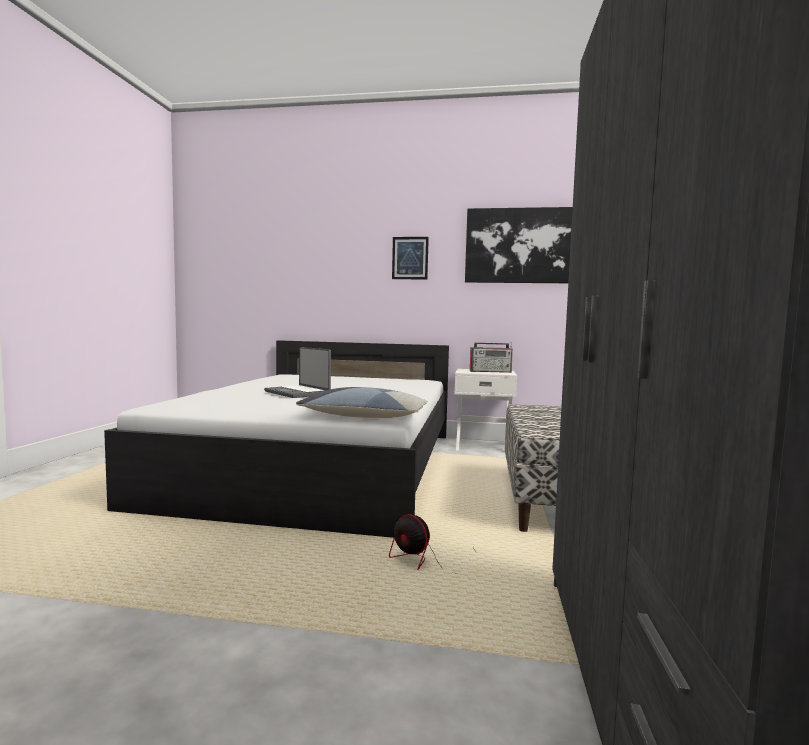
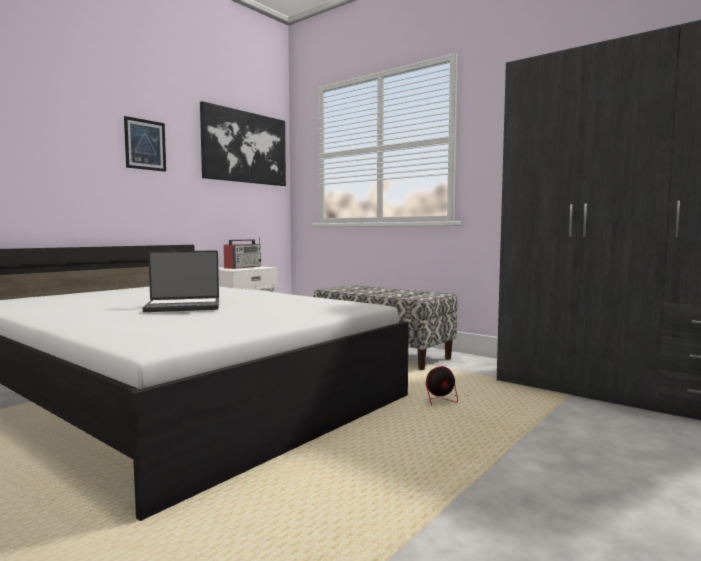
camera: 60 degrees left, 0 degrees up
(364, 416) = (347, 306): pillow -> none

